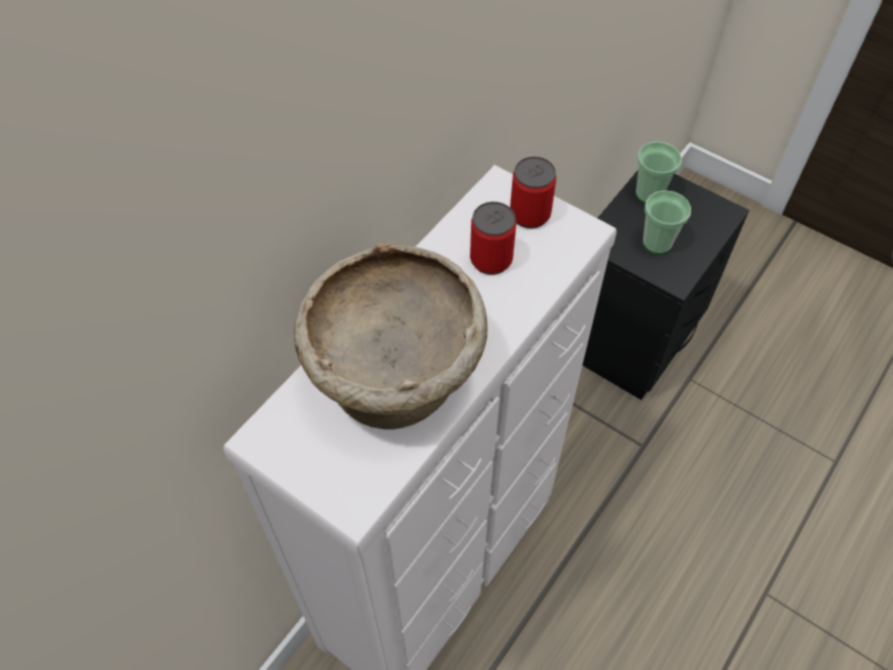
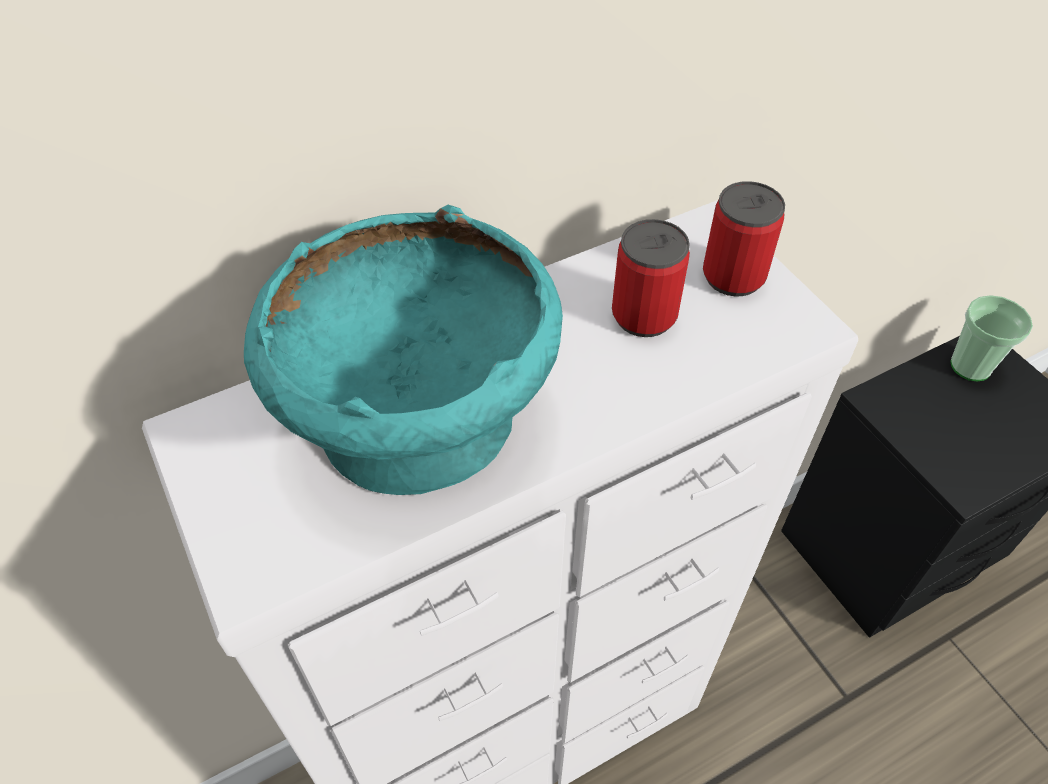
camera: 25 degrees right, 5 degrees down
(396, 376) = (419, 420): beige bowl -> turquoise bowl
(657, 242) = (956, 431): cup -> none

